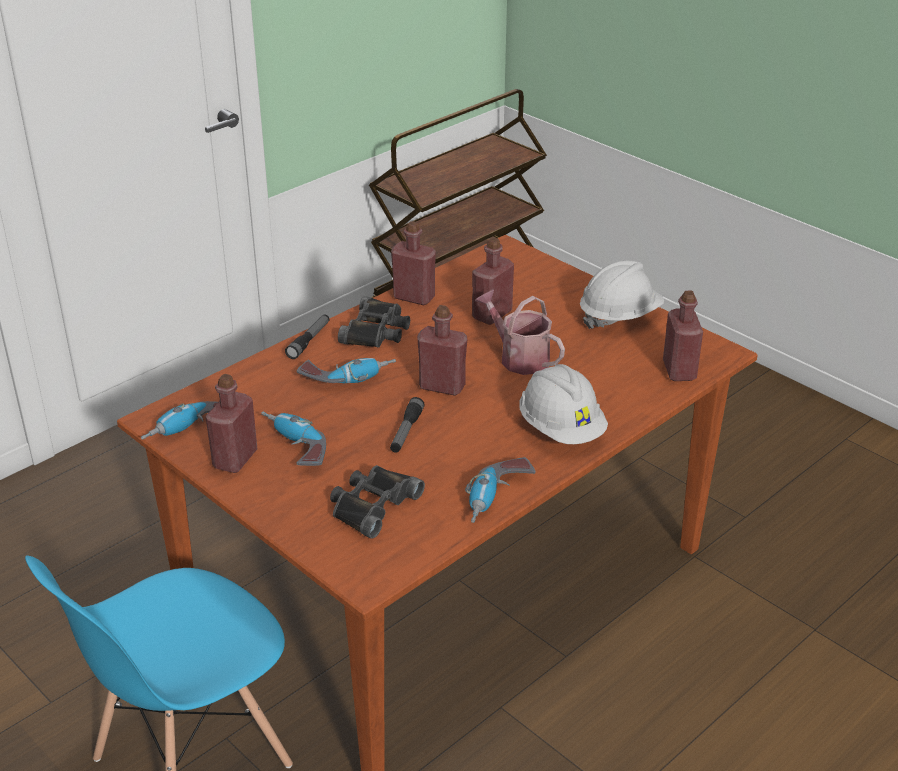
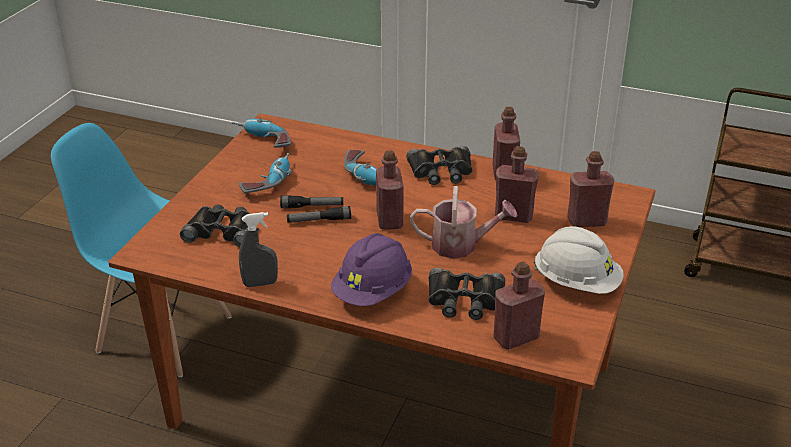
camera: 65 degrees right, 0 degrees up
(235, 459) = (242, 165): red bottle -> red bottle (586, 221)
(309, 341) = (402, 149): flashlight -> flashlight (312, 206)
(497, 499) = (260, 283): power drill -> grey spray bottle
(519, 357) = (461, 245): watering can -> watering can turned 75 degrees clockwise
(561, 429) = (373, 292): white hard hat -> purple hard hat
(608, 381) = (464, 300): none -> black binoculars

